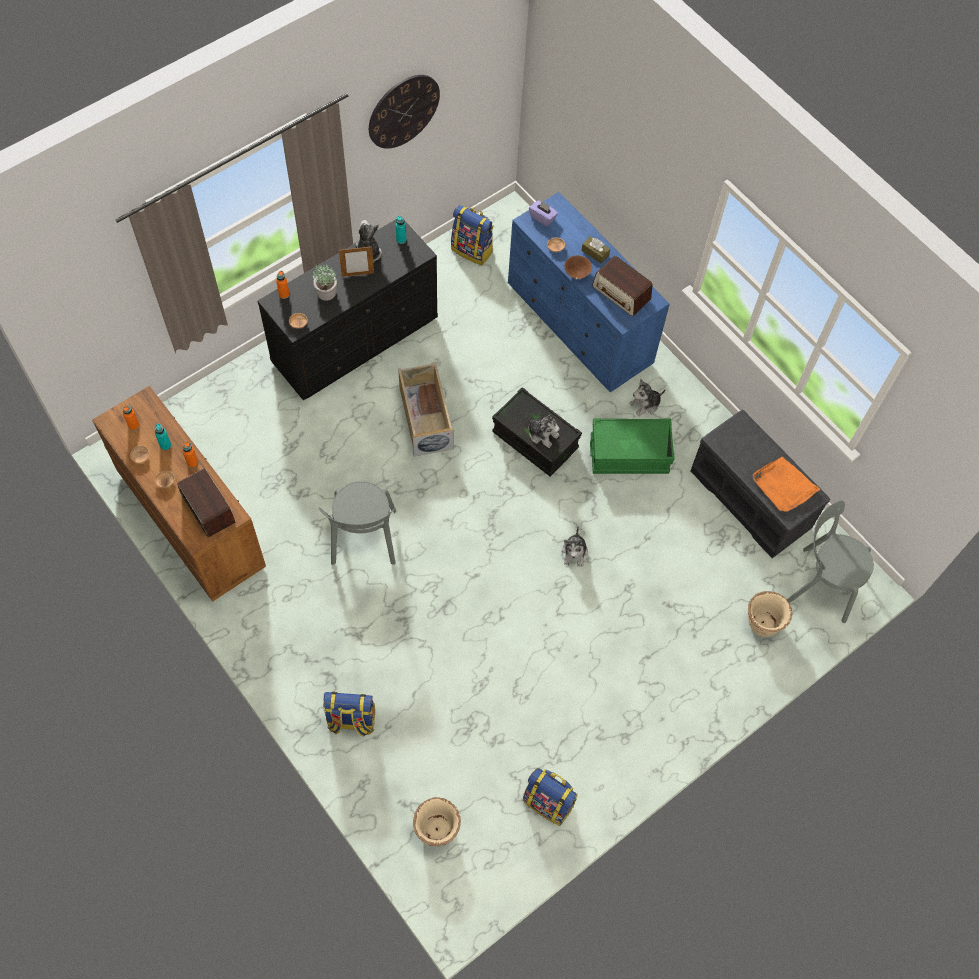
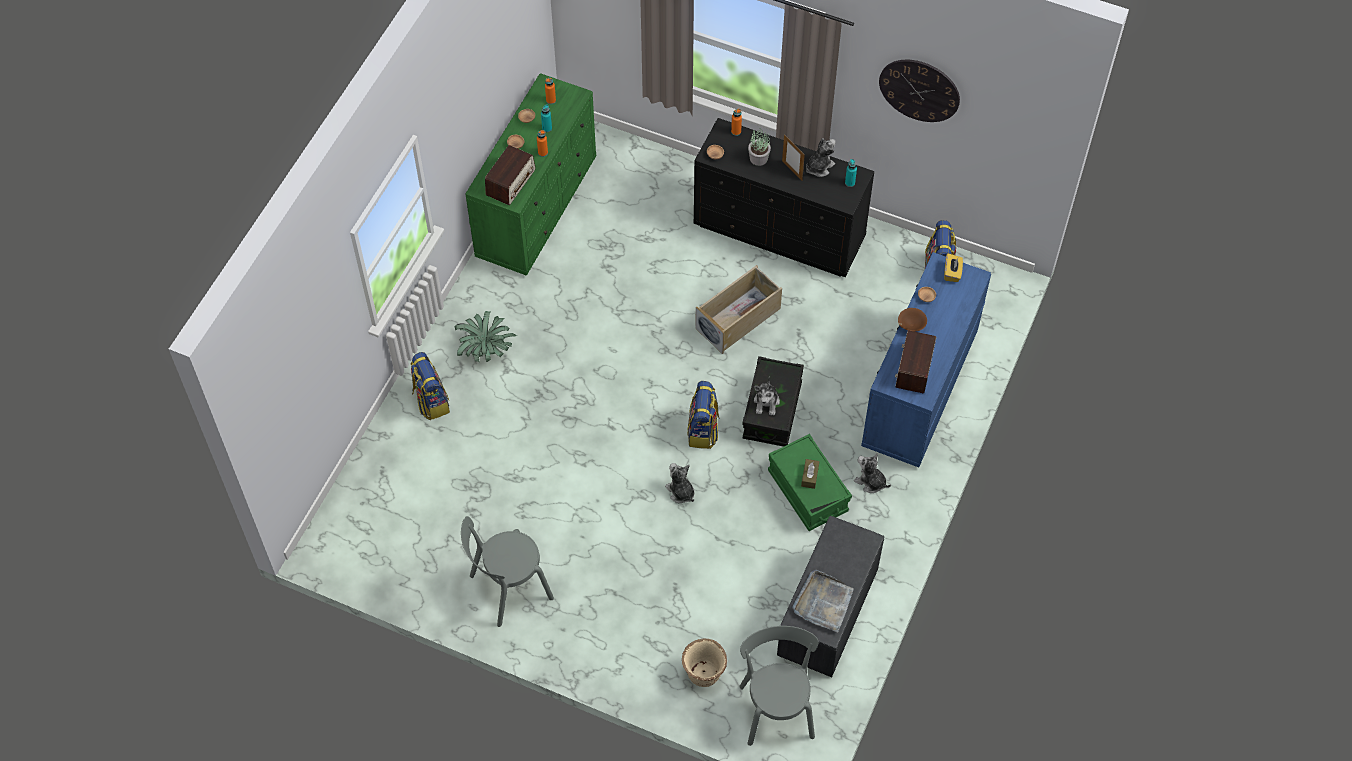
camera: 65 degrees right, 5 degrees down
(191, 519) = (537, 207): brown dresser -> green dresser
(323, 642) = (486, 349): none -> potted plant
(363, 540) = (593, 331): grey chair -> grey chair (507, 589)
(437, 829) = (373, 505): beige planter -> none
(542, 217) = (952, 273): purple tissue box -> yellow tissue box
(549, 802) = (440, 575): backpack -> backpack (703, 431)
(574, 552) = (680, 492): plush toy -> plush toy turned 75 degrees clockwise
(595, 253) = (943, 329): brown tissue box -> brown tissue box (810, 476)
(783, 486) = (823, 602): orange tray -> grey tray

